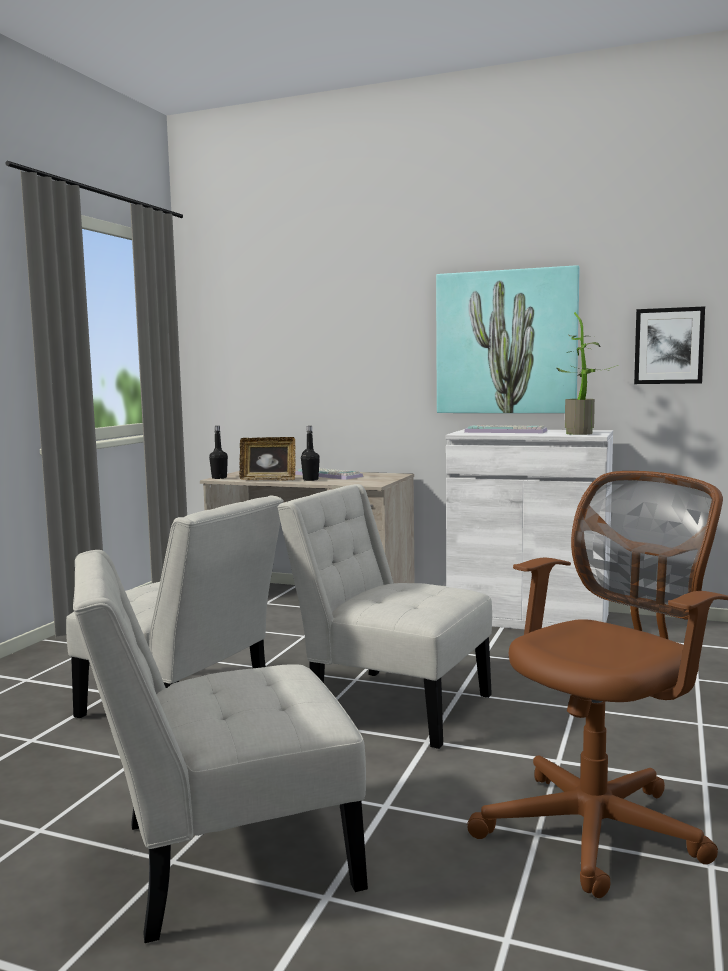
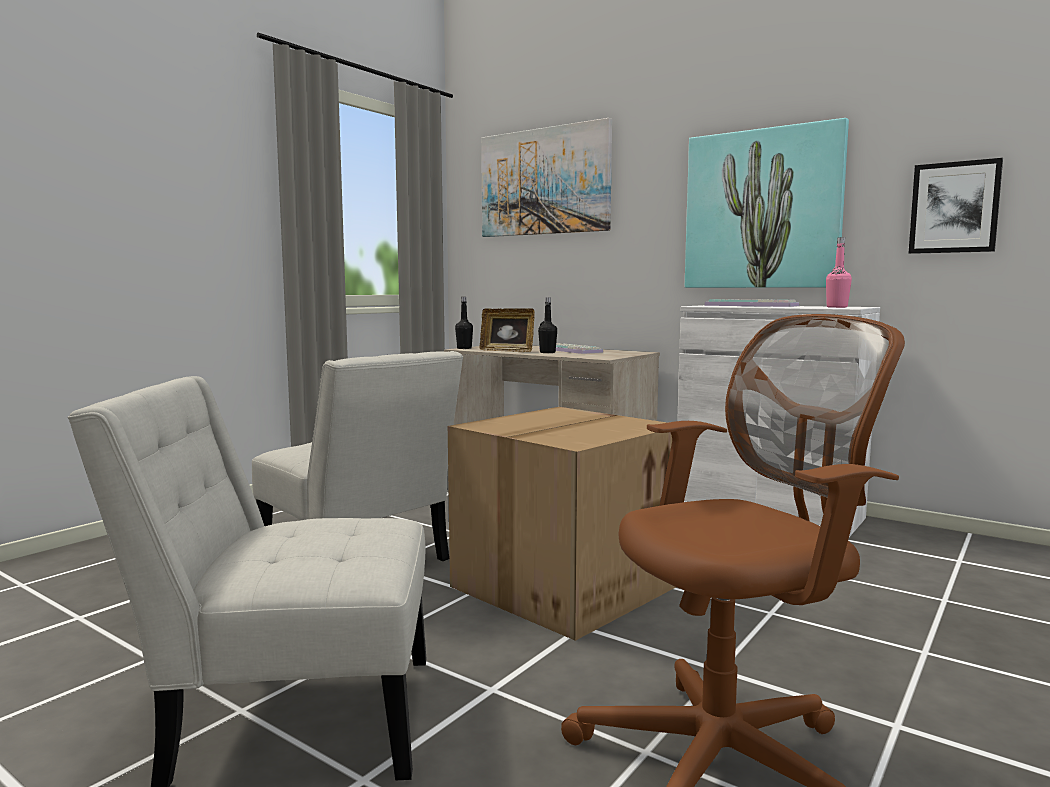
camera: 15 degrees right, 0 degrees up
(288, 307) = (544, 182): none -> picture
(391, 705) = (565, 584): white chair -> cardboard box
(583, 433) = (837, 307): potted plant -> pink bottle

